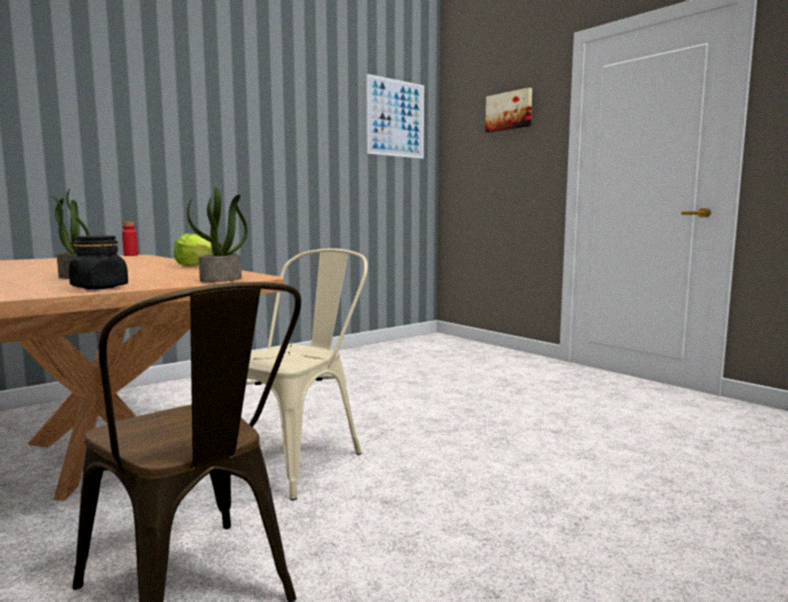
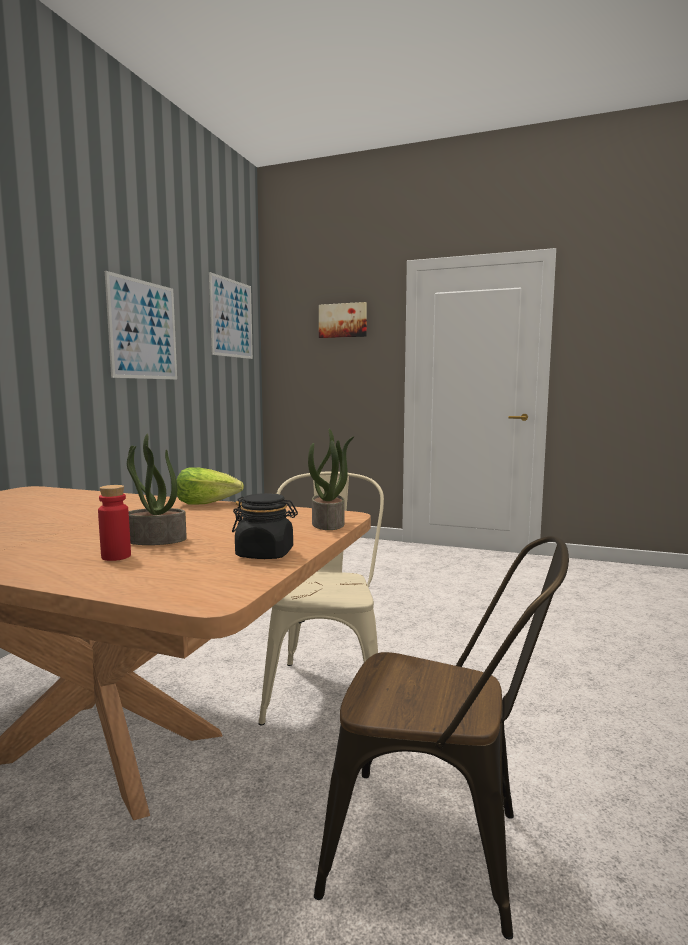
camera: 30 degrees left, 0 degrees up
(130, 255) = (22, 490): red bottle -> red bottle (116, 556)
(281, 130) = (143, 330): none -> picture

